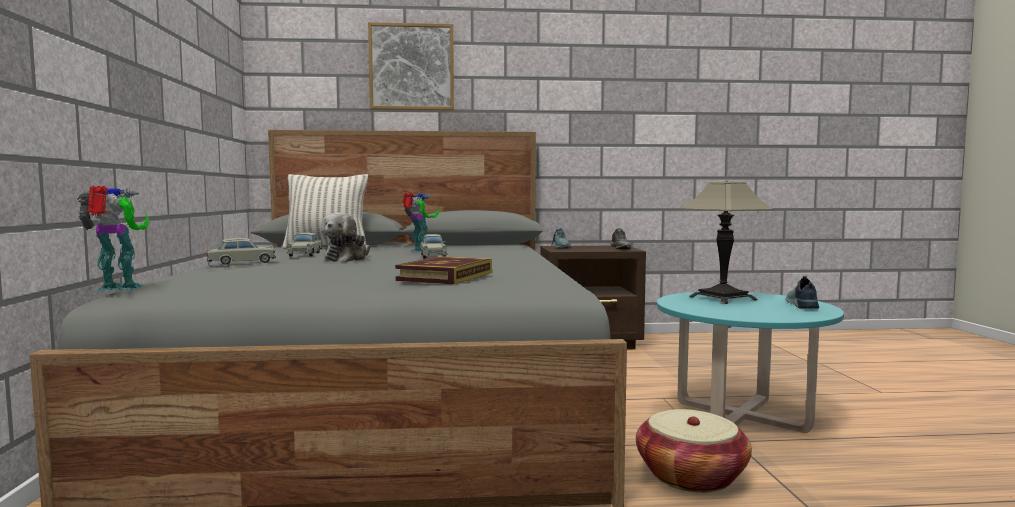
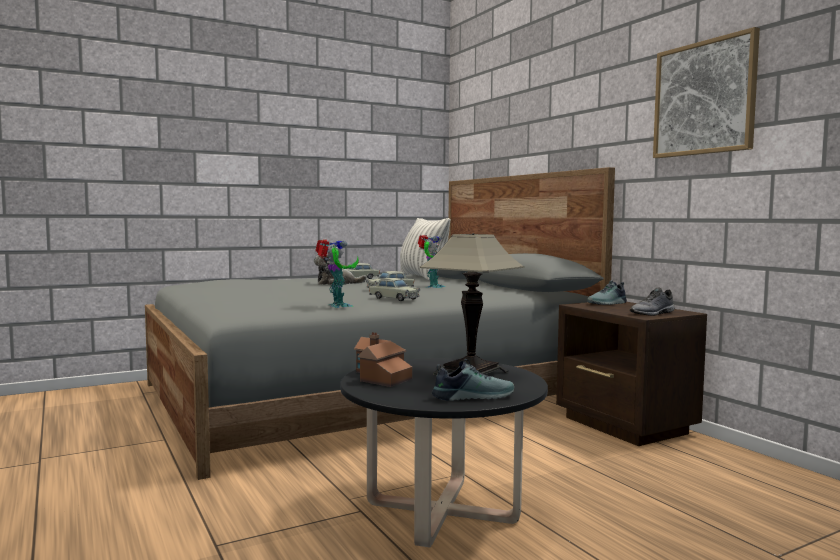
camera: 65 degrees right, 0 degrees up
(119, 289) = (180, 281): toy robot -> toy robot (337, 306)
(242, 262) = (300, 278): beige toy car -> beige toy car (394, 298)
(411, 67) = (530, 113): picture -> picture (704, 98)
(446, 276) = (259, 297): book -> none
(691, 476) = (264, 497): basket -> none
(732, 313) = (379, 377): none -> toy house
(741, 416) = (442, 511): turquoise coffee table -> black coffee table

